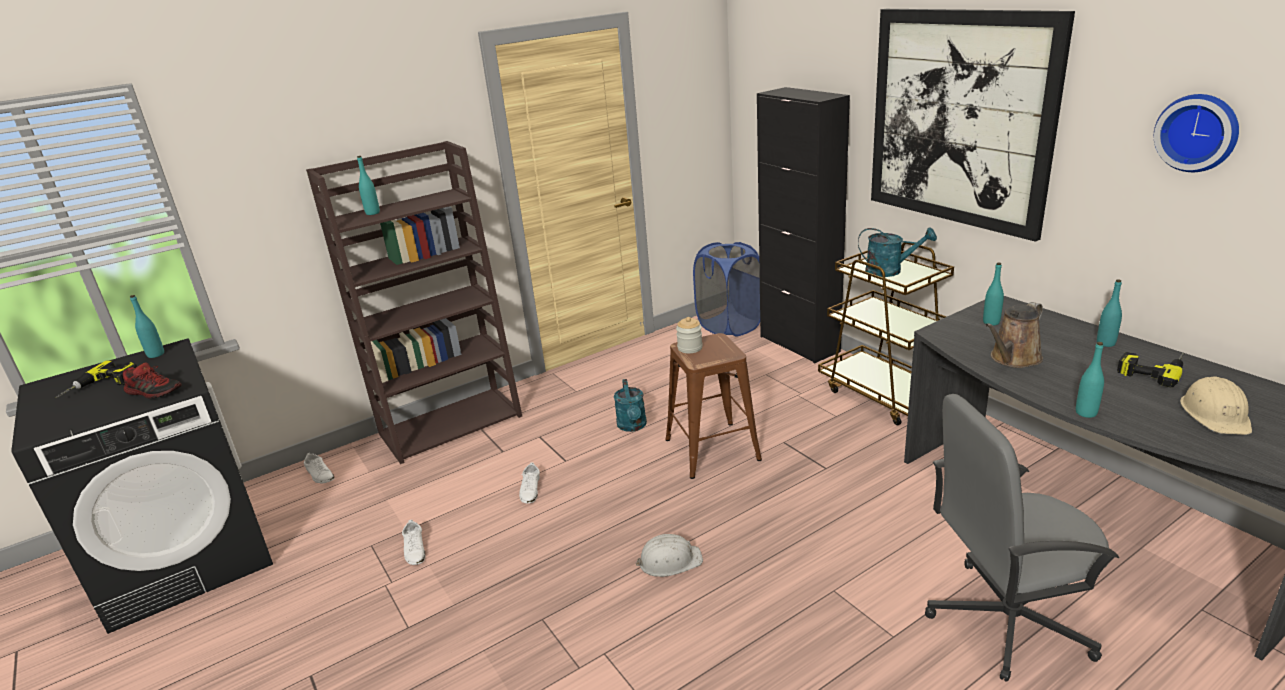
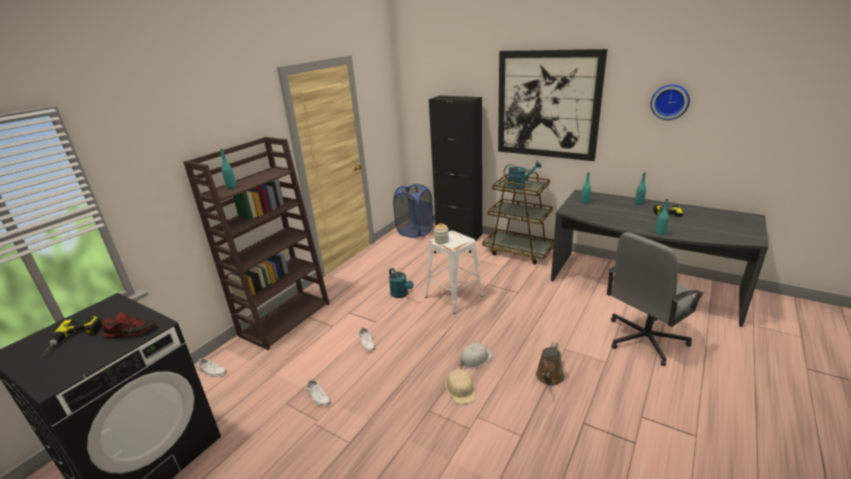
camera: 25 degrees left, 0 degrees up
(156, 354) = (101, 308): turquoise bottle -> none
(713, 449) = (454, 296): brown stool -> white stool
(1013, 359) = (610, 216): brown watering can -> brown watering can (549, 377)
(1215, 414) = (705, 224): beige hard hat -> beige hard hat (460, 389)

